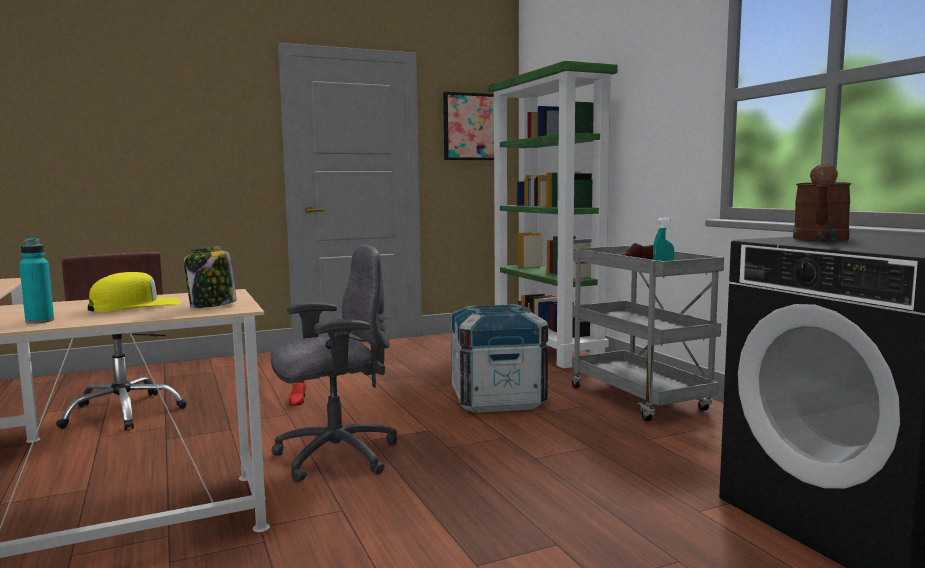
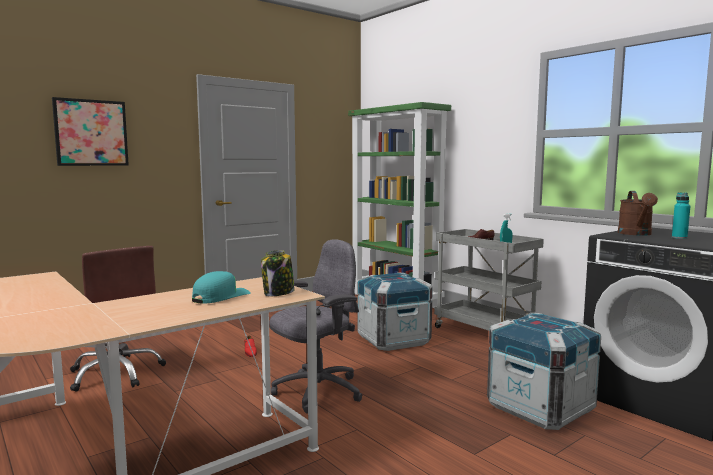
camera: 15 degrees left, 0 degrees up
(40, 321) = (177, 314): turquoise bottle -> turquoise bottle (679, 238)
(135, 306) = (220, 297): yellow cap -> turquoise cap
(473, 127) = (332, 139): picture -> picture (91, 133)
(637, 512) = (540, 408): none -> crate

